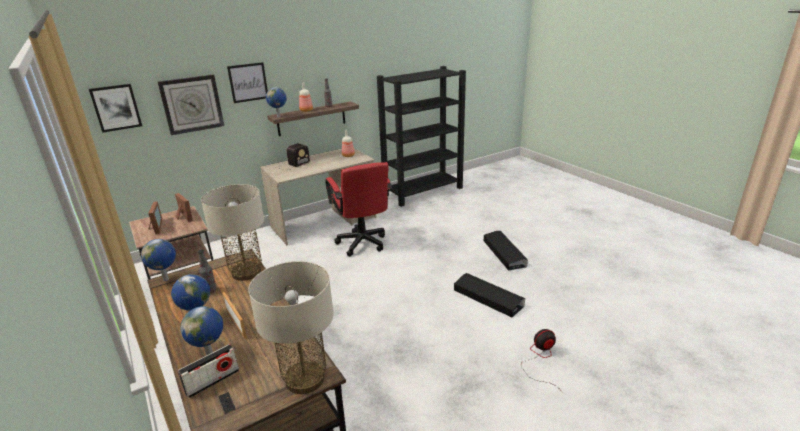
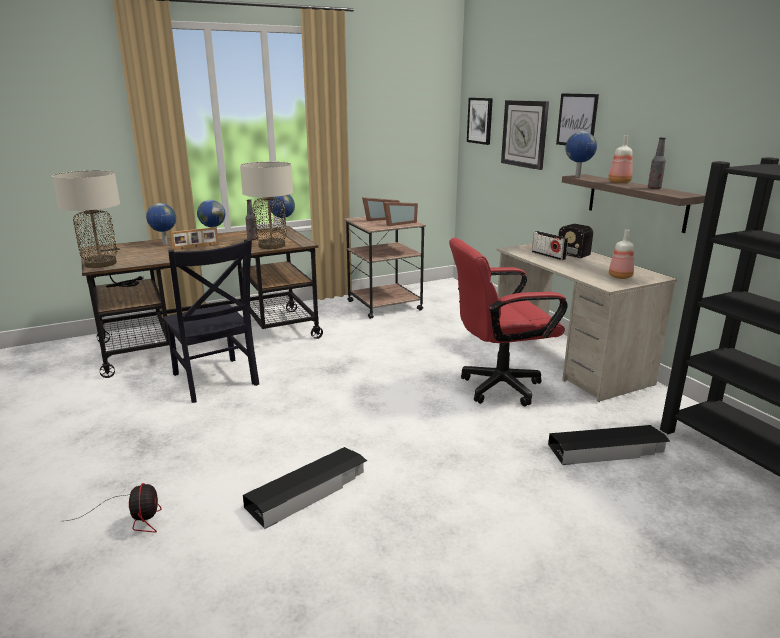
camera: 95 degrees right, 5 degrees down
(212, 381) = (136, 246): radio -> radio (548, 255)
(356, 377) = (215, 381): none -> black chair
(504, 253) = (460, 543): black storage box -> black storage box (607, 450)

